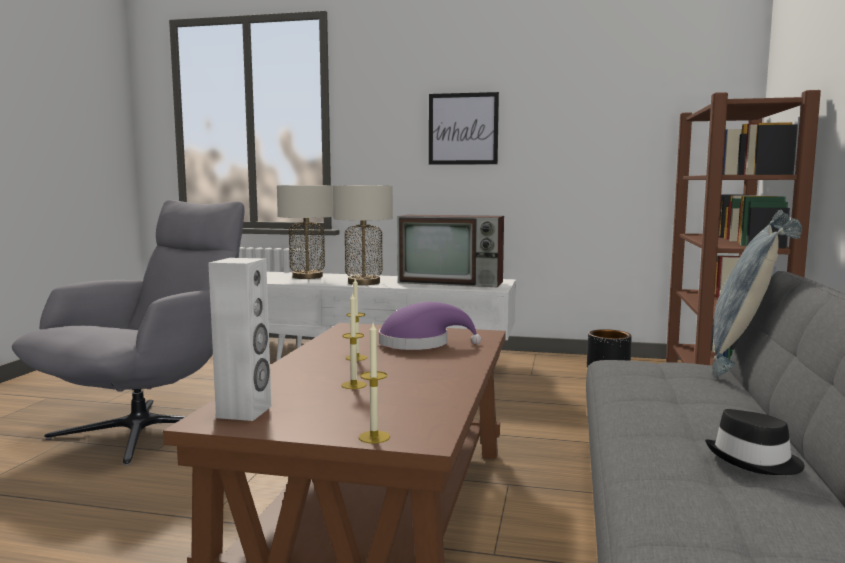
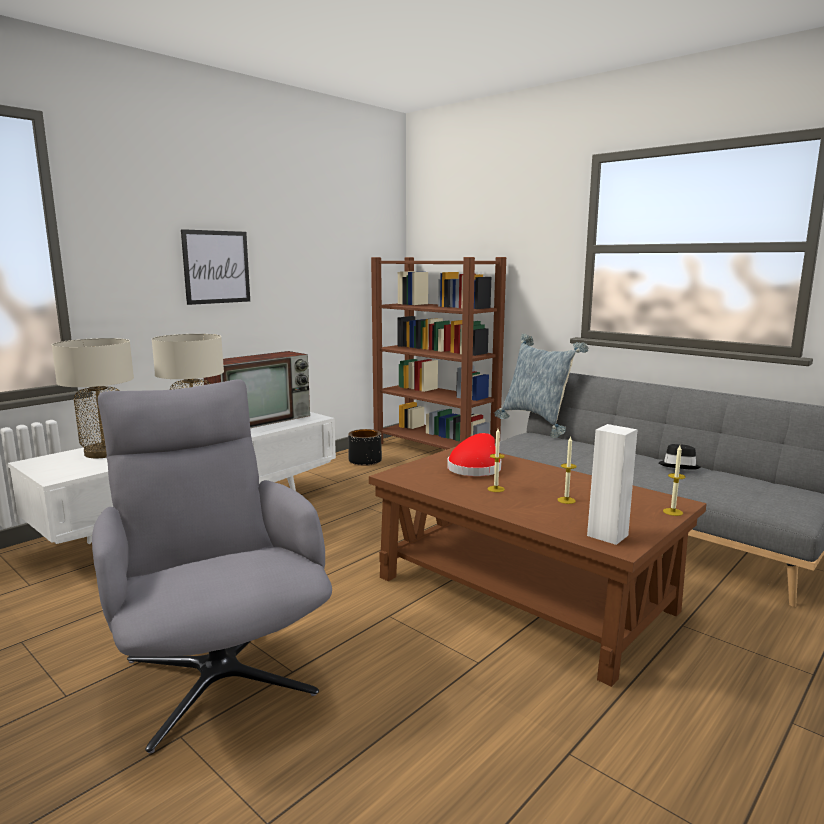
camera: 60 degrees left, 5 degrees up
(420, 344) = (476, 468): purple hat -> red hat

